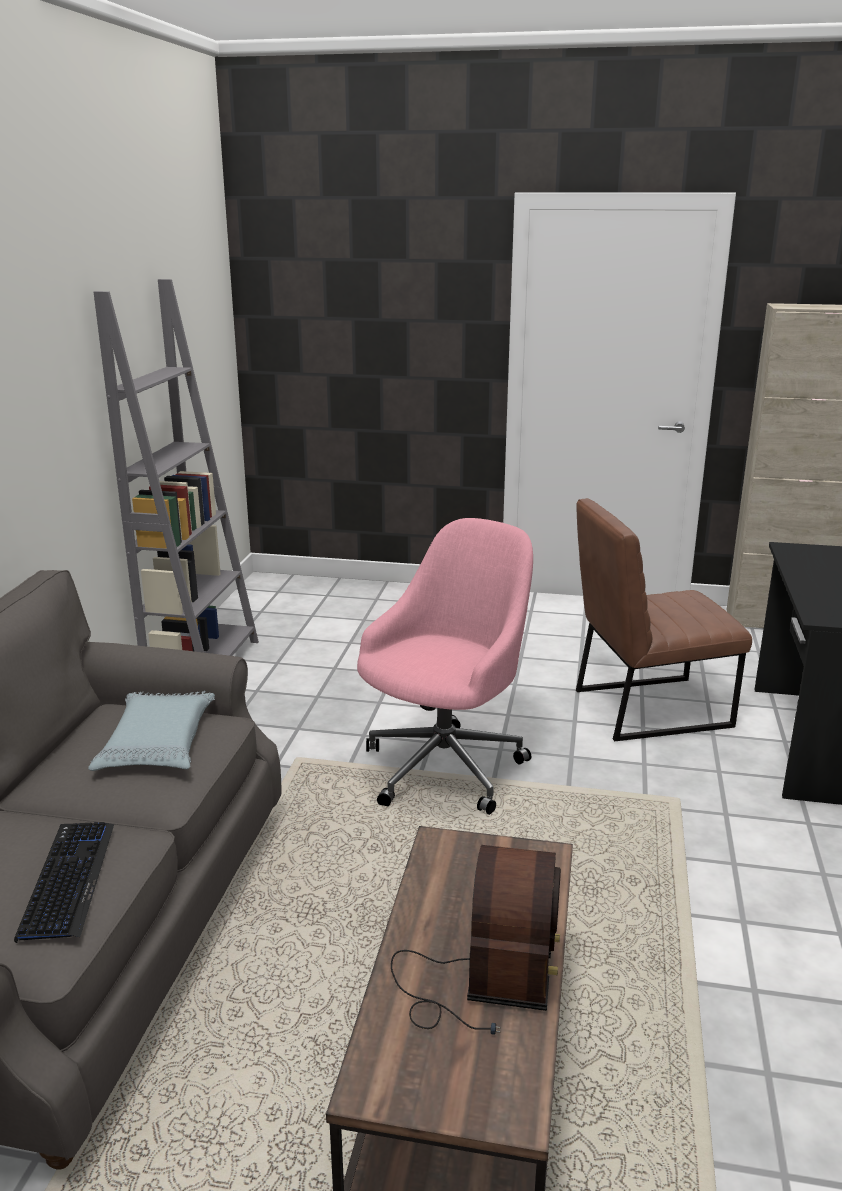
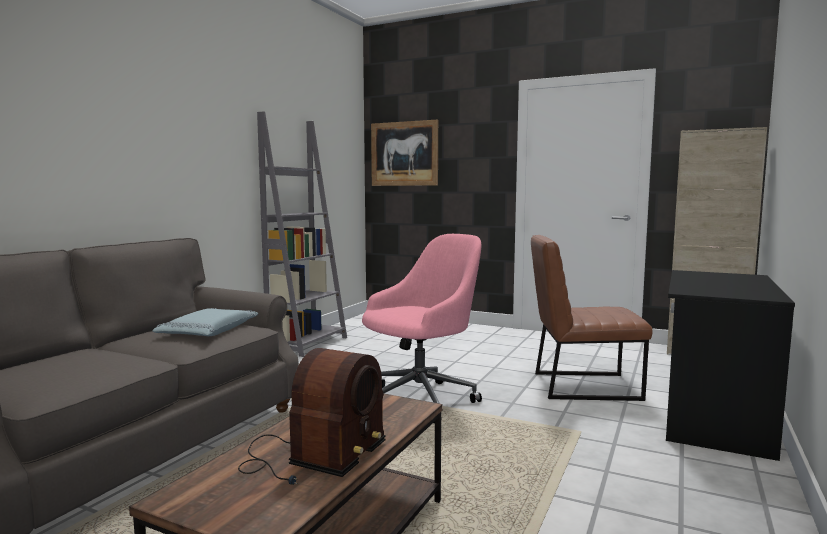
camera: 15 degrees right, 15 degrees down
(68, 880) = (88, 370): keyboard -> none
(310, 307) = (404, 154): none -> picture

